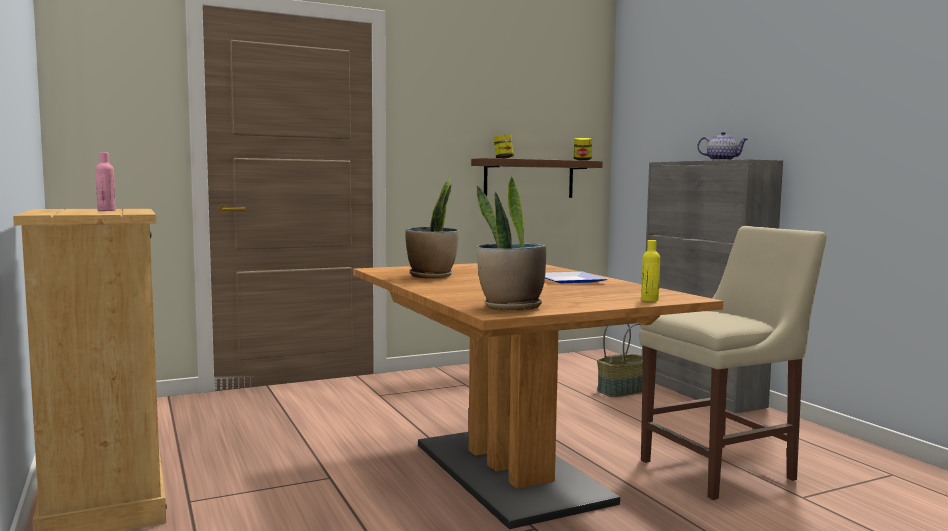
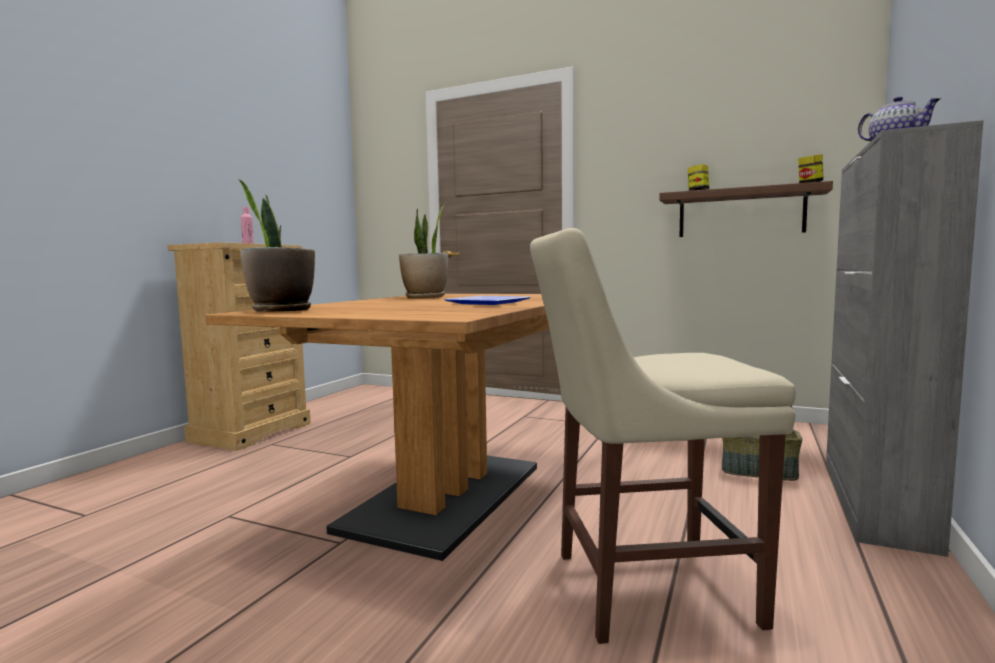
camera: 50 degrees right, 0 degrees up
(649, 300) = (405, 315): yellow bottle -> none
(723, 469) = (642, 587): beige chair -> beige chair turned 150 degrees clockwise

